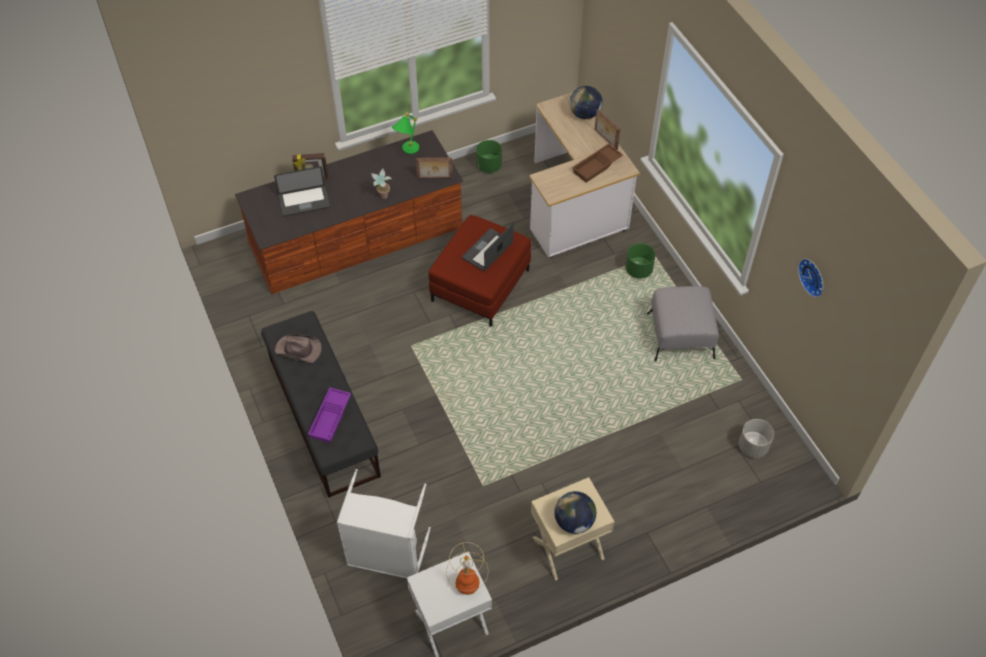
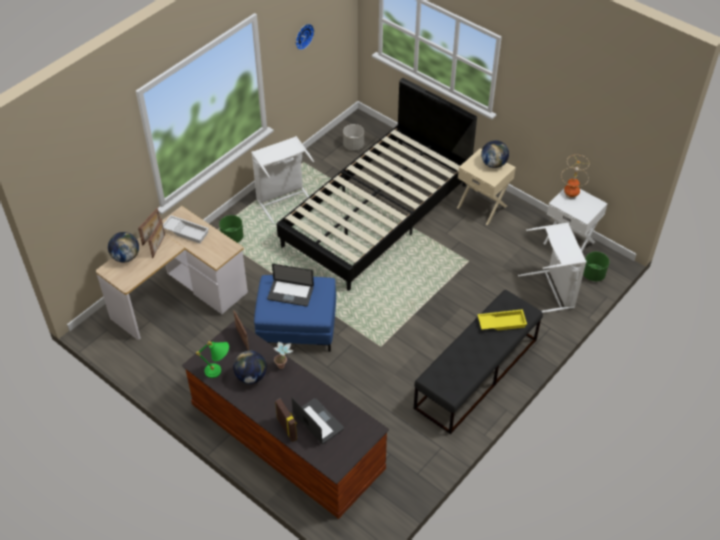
camera: 115 degrees left, 5 degrees down
(299, 350) = (458, 369): brown hat -> none
(331, 418) = (501, 322): purple tray -> yellow tray
(386, 171) = (251, 376): none -> globe
(480, 286) = (297, 325): red ottoman -> blue ottoman
(489, 166) = (157, 370): green planter -> green planter (593, 274)
(586, 141) = (159, 246): none -> picture frame
(597, 166) = (186, 231): brown tray -> white tray
(610, 421) = (376, 214): none -> black bed
(680, 336) = (283, 199): grey ottoman -> white laundry basket

